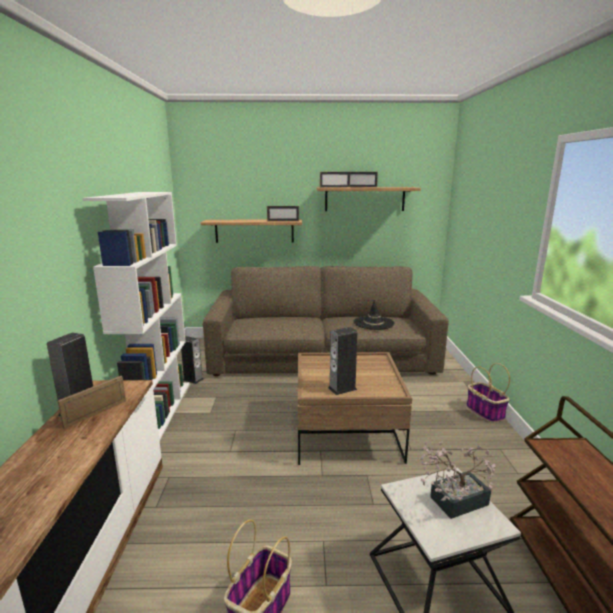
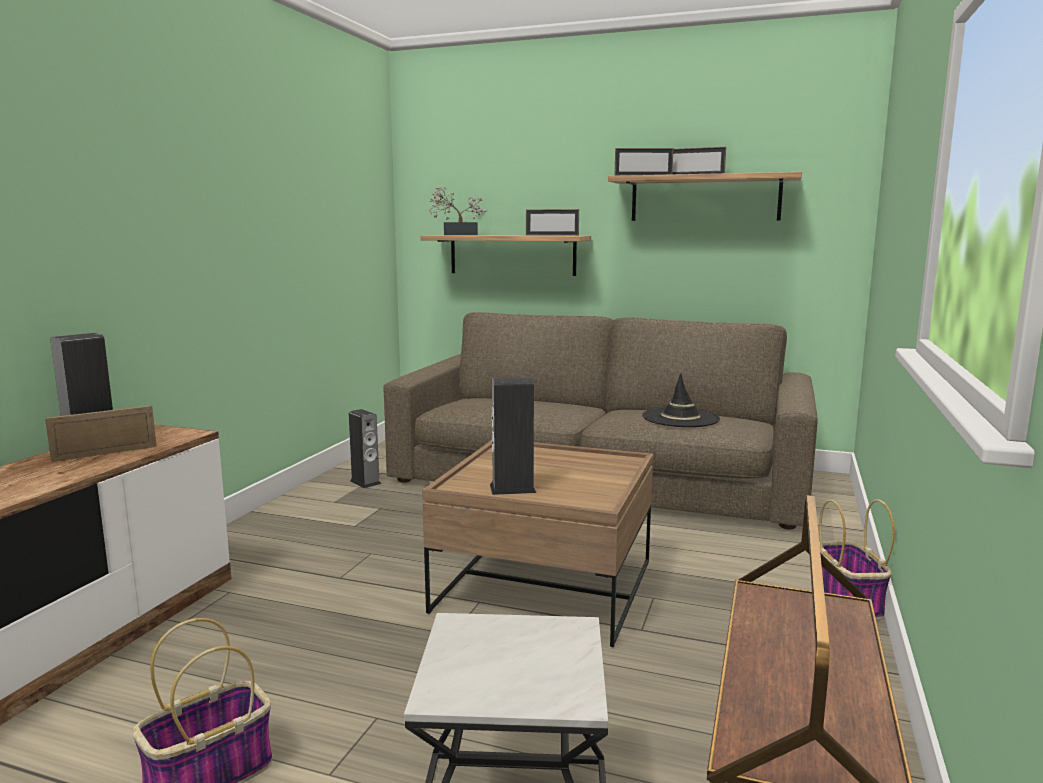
camera: 20 degrees right, 5 degrees down
(159, 411) = (284, 513): white bookcase -> none
(453, 502) = (531, 657): potted plant -> potted plant (456, 235)

